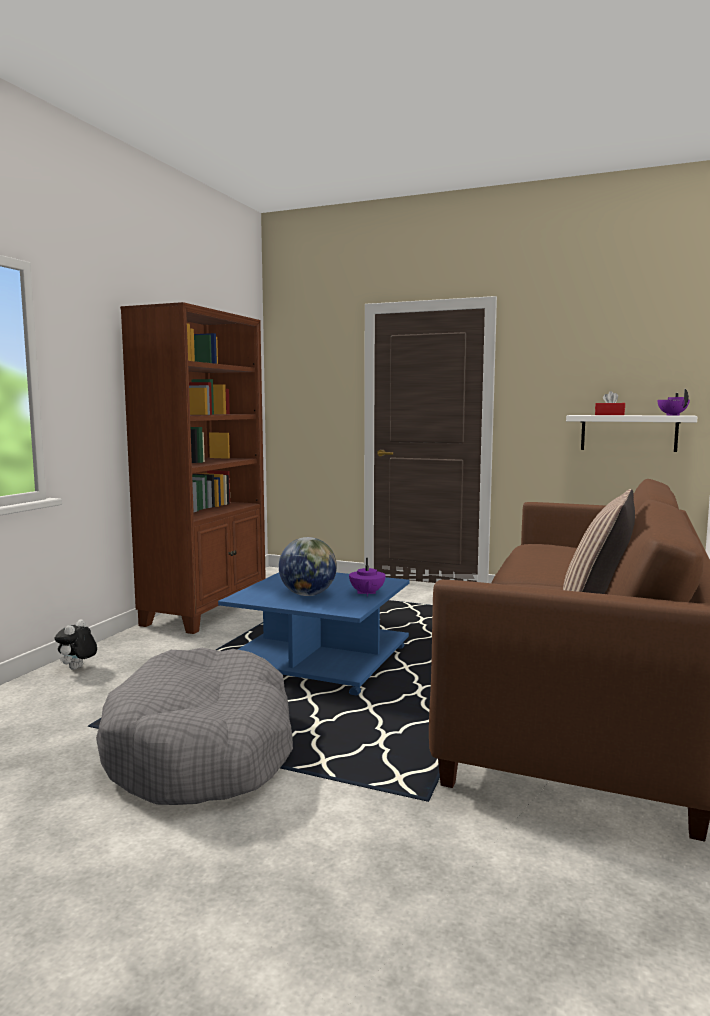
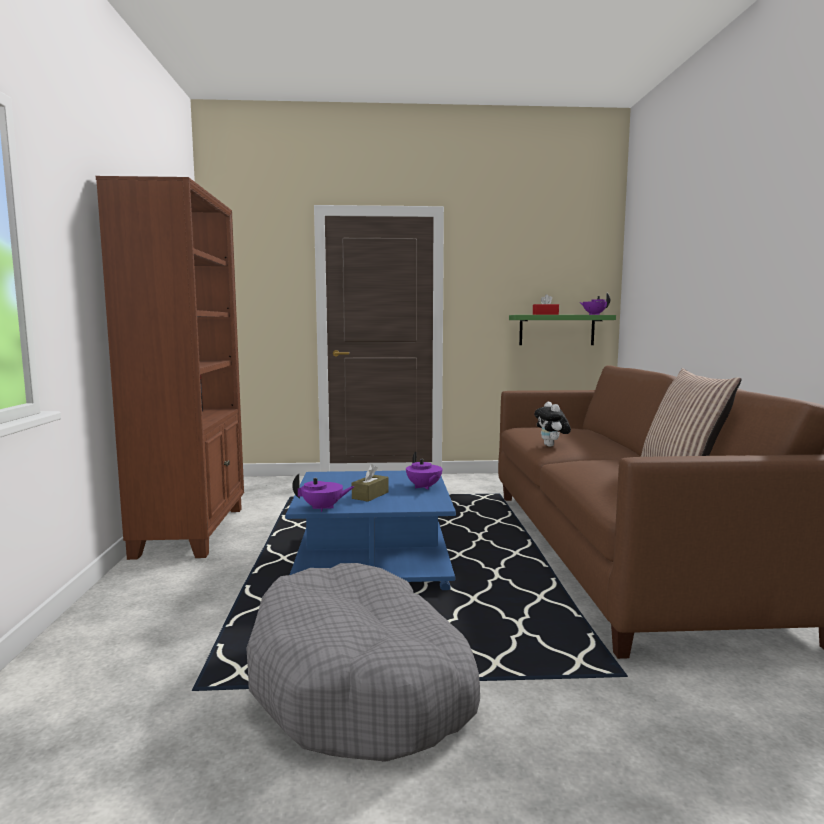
camera: 25 degrees left, 0 degrees up
(77, 669) = (100, 623): plush toy -> plush toy (551, 446)
(252, 600) = (323, 508): none -> purple teapot
(308, 594) = (370, 495): globe -> brown tissue box
(628, 433) = (556, 330): white shelf -> green shelf

